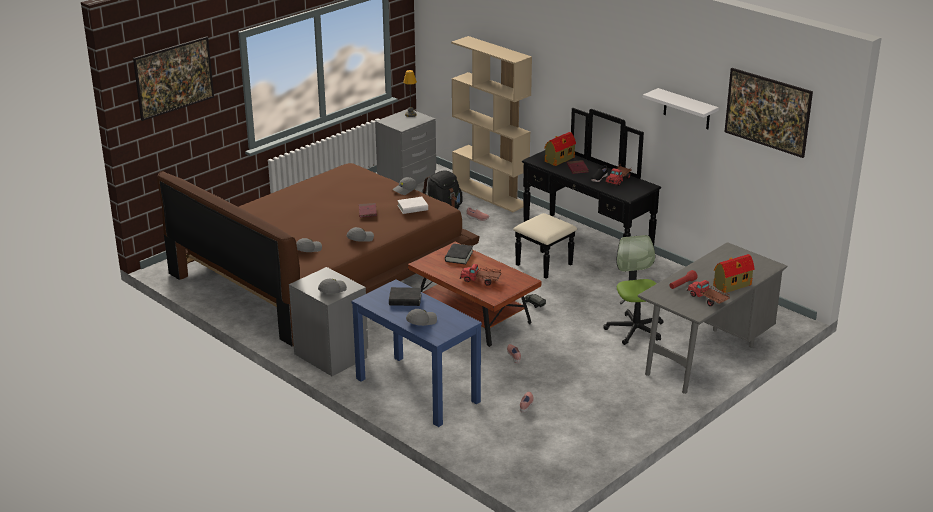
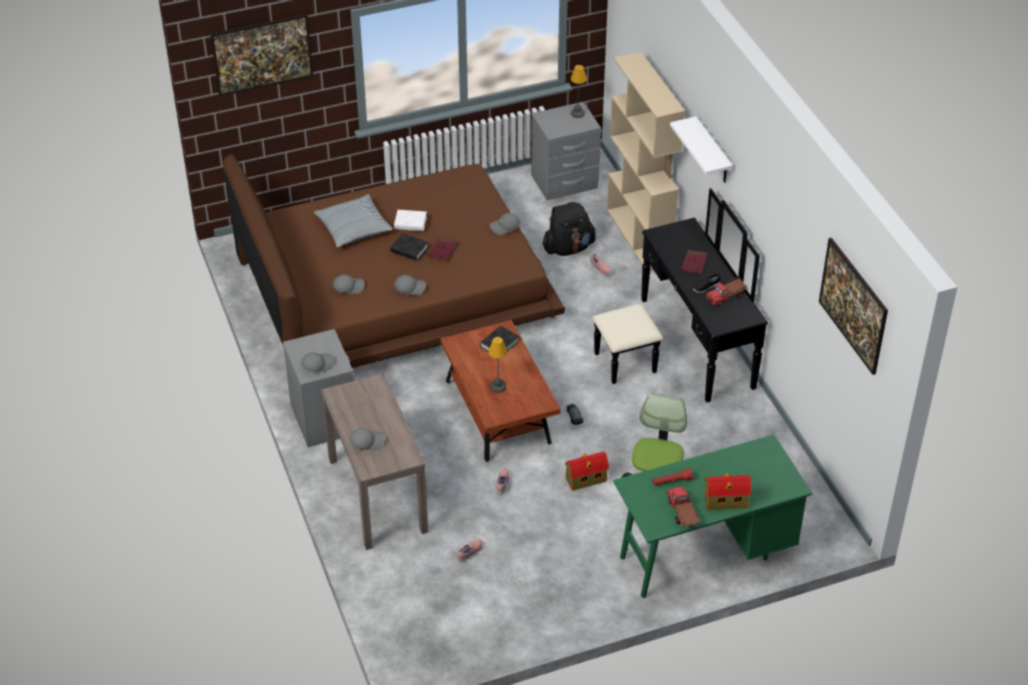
camera: 25 degrees right, 15 degrees up
(281, 215) = (353, 228): none -> pillow
(405, 300) = (372, 406): black book -> black book (409, 250)
(412, 208) = (492, 259): white book -> white book (410, 223)
(417, 390) = (377, 494): blue console table -> brown console table
(481, 280) = (498, 387): toy truck -> table lamp
(559, 159) = (684, 242): toy house -> toy house (585, 480)
(687, 109) = (795, 255): white shelf -> white shelf (713, 152)
(706, 356) = (704, 555): grey desk -> green desk

